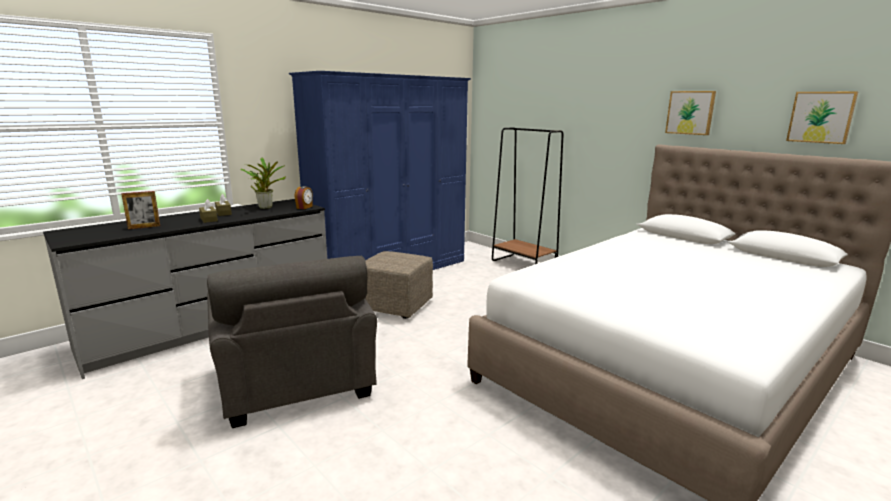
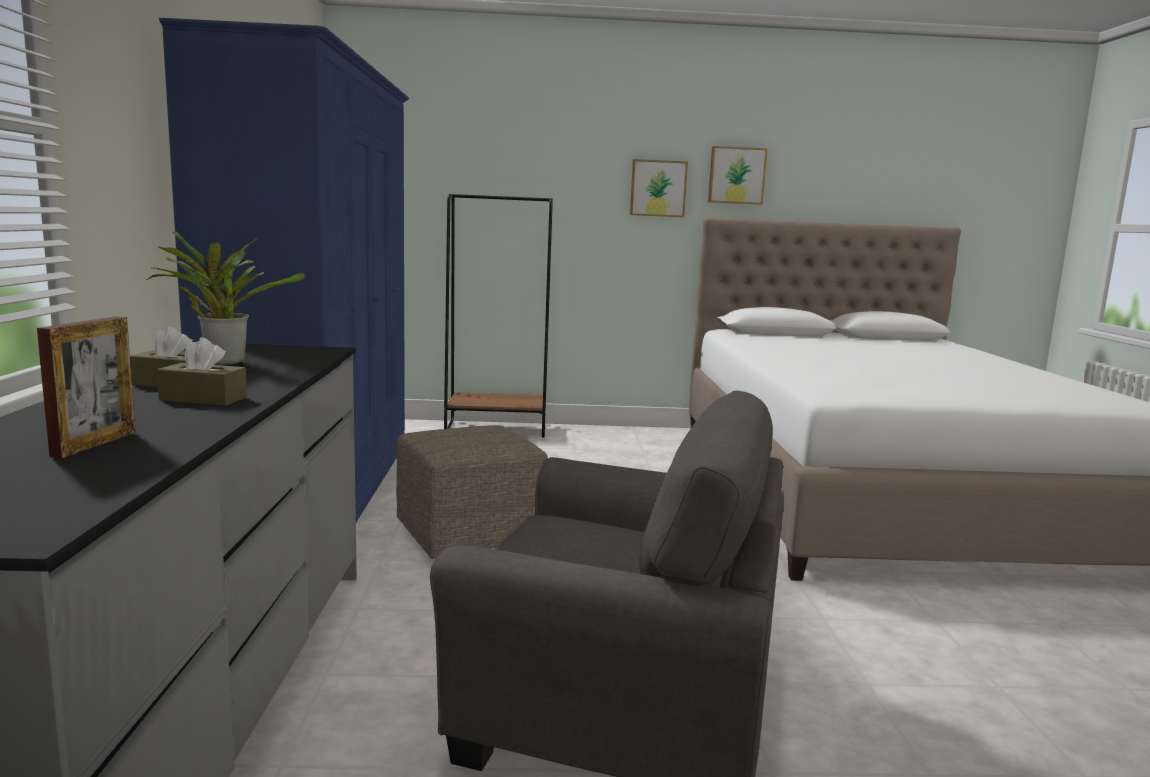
camera: 50 degrees left, 5 degrees down
(304, 207) = (313, 351): alarm clock -> none
(821, 117) = (875, 183): picture -> picture (658, 188)

